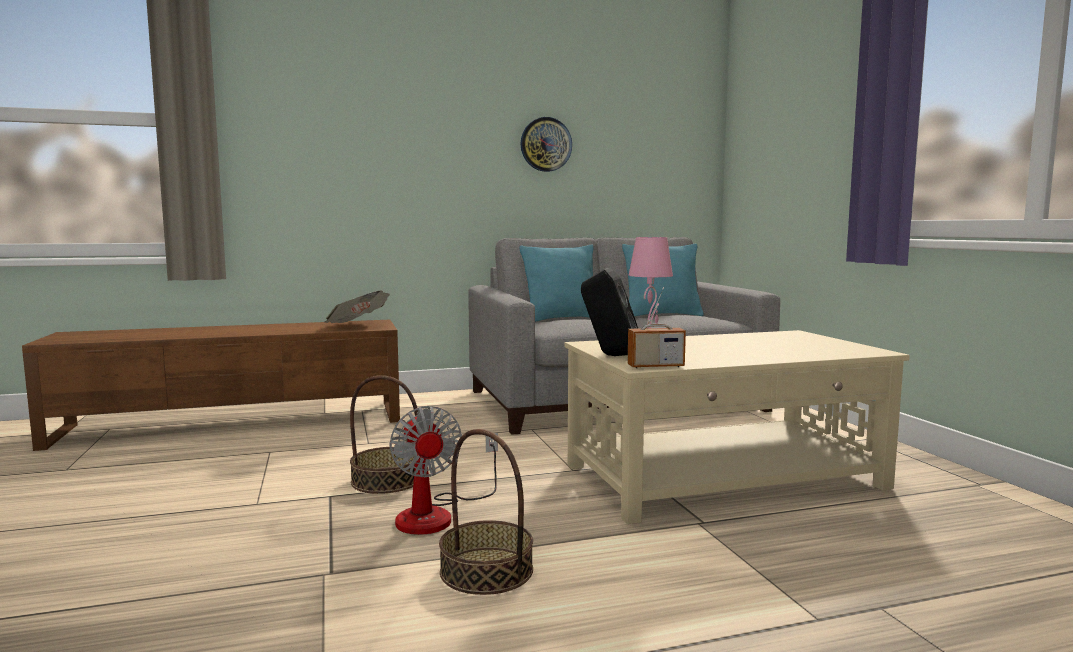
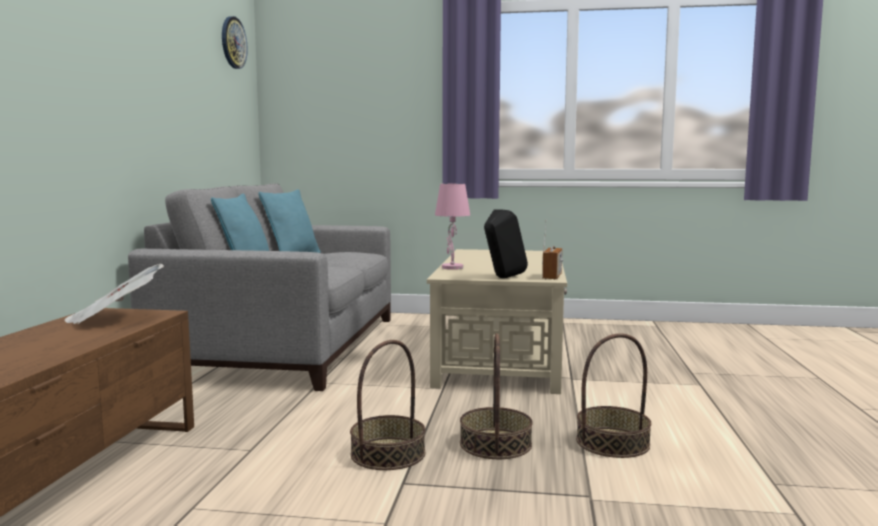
camera: 65 degrees left, 0 degrees up
(437, 514) = (495, 444): fan -> basket
(546, 144) = (164, 81): wall clock -> wall clock (233, 42)

